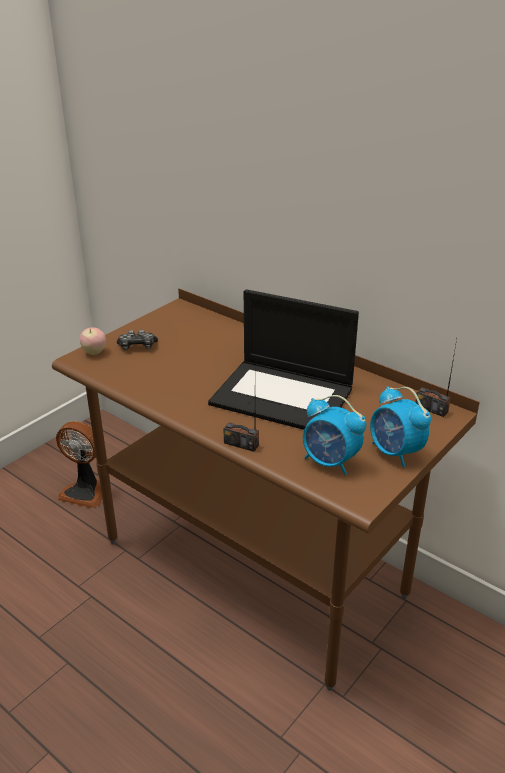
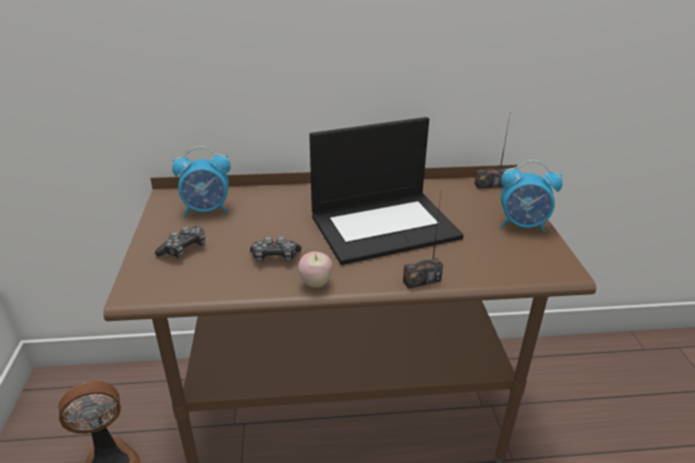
camera: 45 degrees left, 0 degrees up
(94, 352) = (143, 277): apple -> apple (315, 283)
(178, 378) = (275, 257): none -> game controller
(330, 462) = (501, 256): alarm clock -> alarm clock (207, 210)

